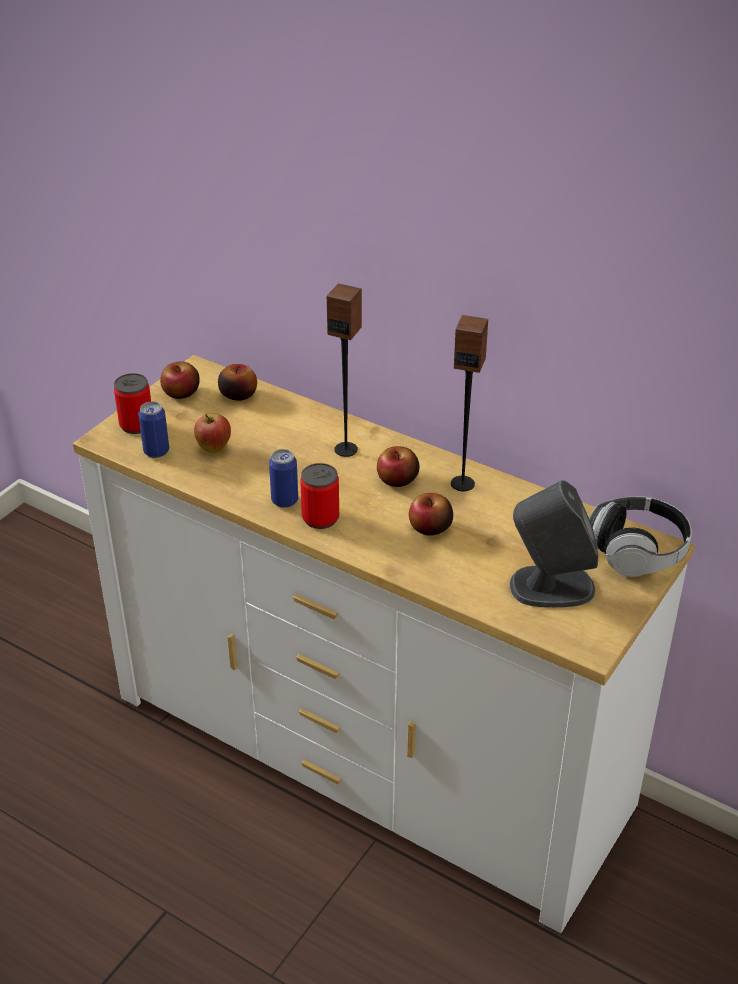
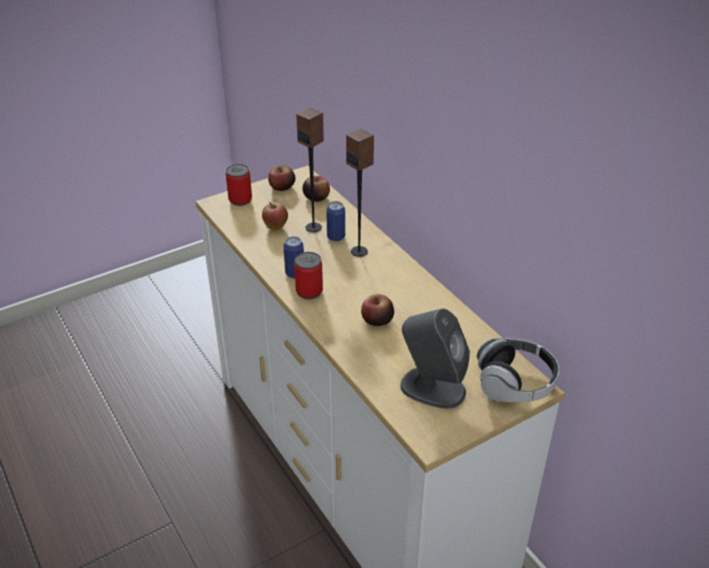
camera: 25 degrees right, 0 degrees up
(156, 451) = (239, 219): can -> can (336, 237)
(397, 480) = (379, 281): apple -> none
(462, 483) = (422, 297): speaker -> speaker (314, 227)

